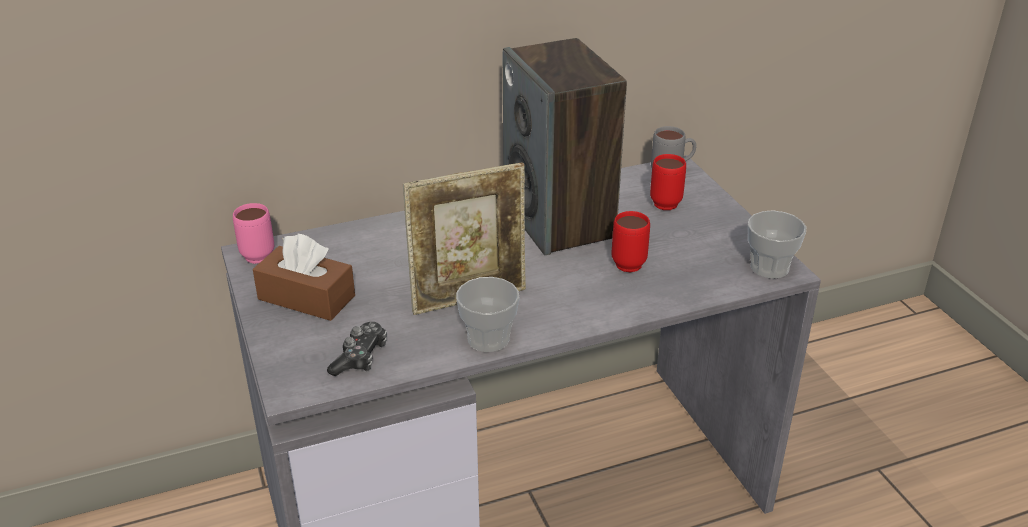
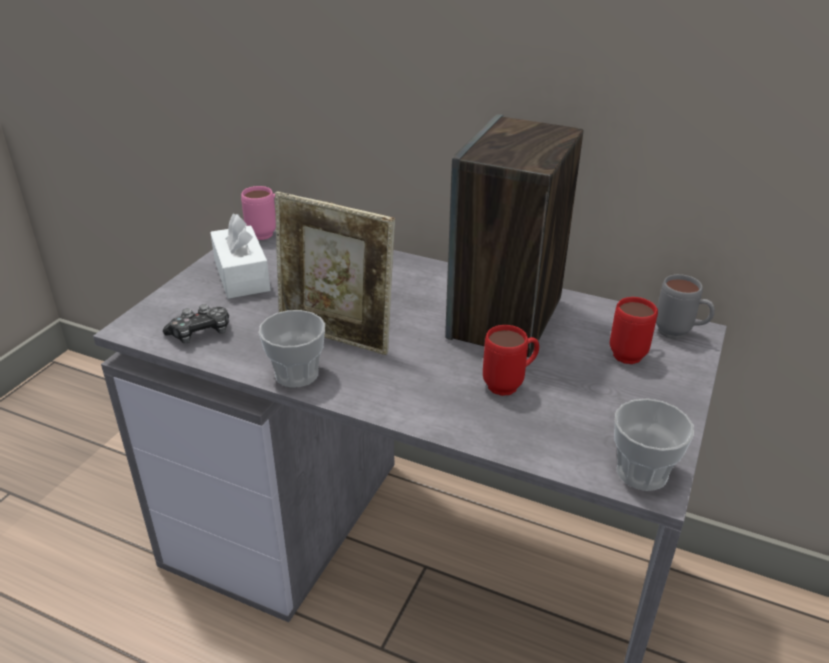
camera: 45 degrees right, 0 degrees up
(306, 297) = (241, 275): brown tissue box -> white tissue box

